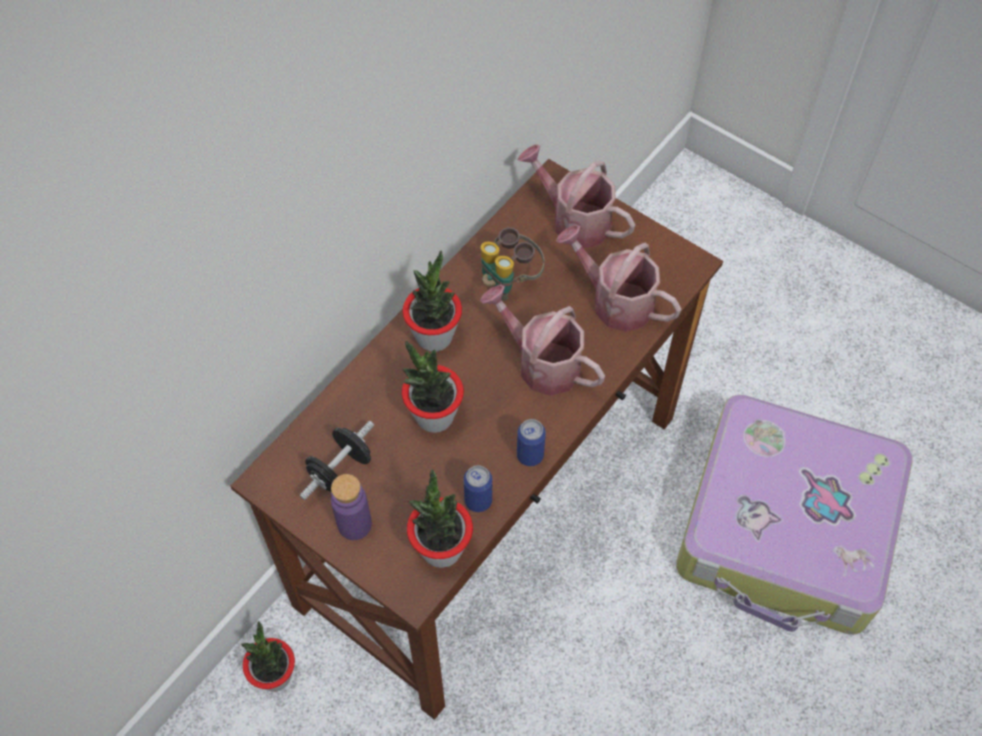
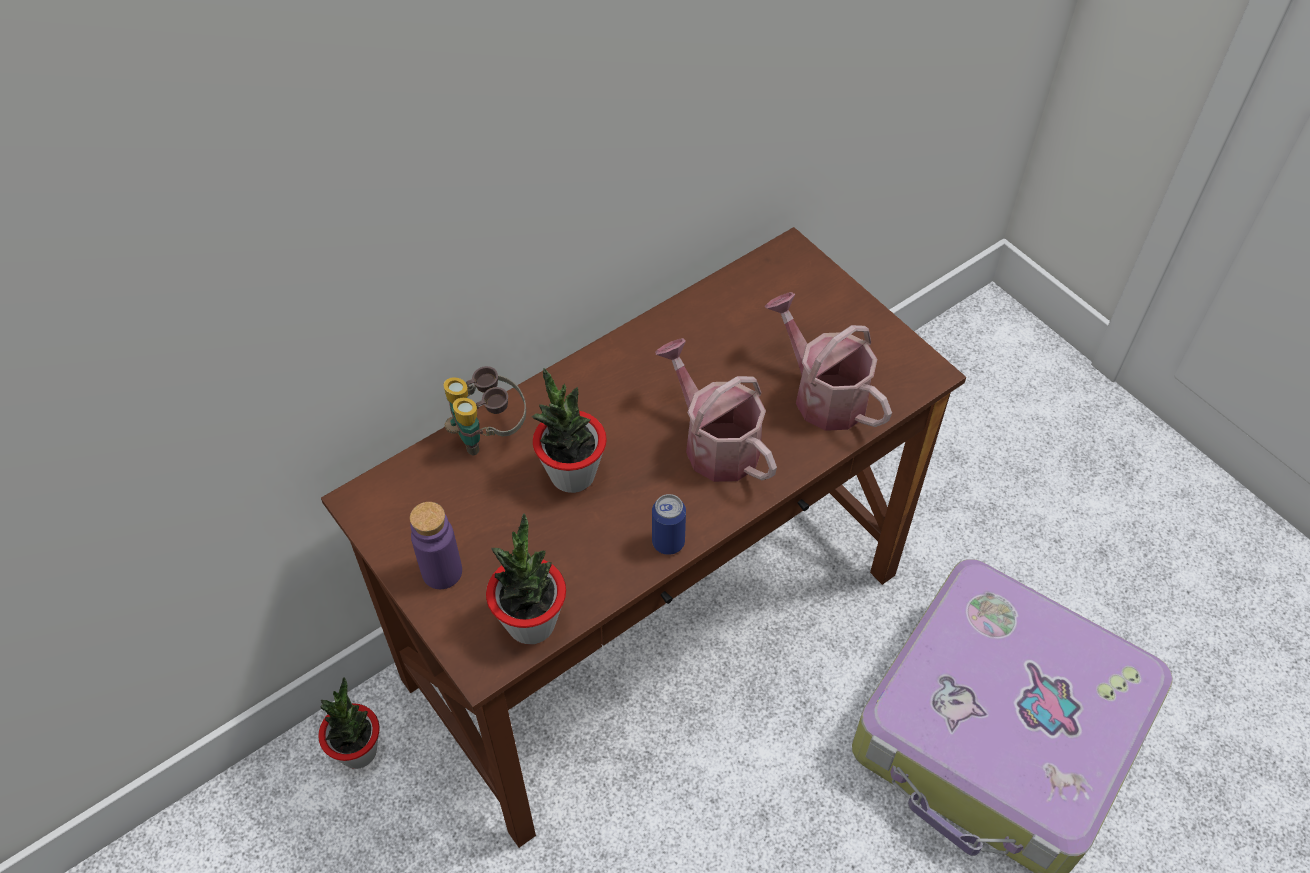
camera: 15 degrees right, 5 degrees down
(340, 470) = (447, 509): black dumbbell -> none
(434, 336) = (601, 388): potted plant -> none
(478, 501) = (591, 579): can -> none
(509, 281) = (706, 347): binoculars -> binoculars (488, 433)
(574, 220) = (802, 297): watering can -> none

